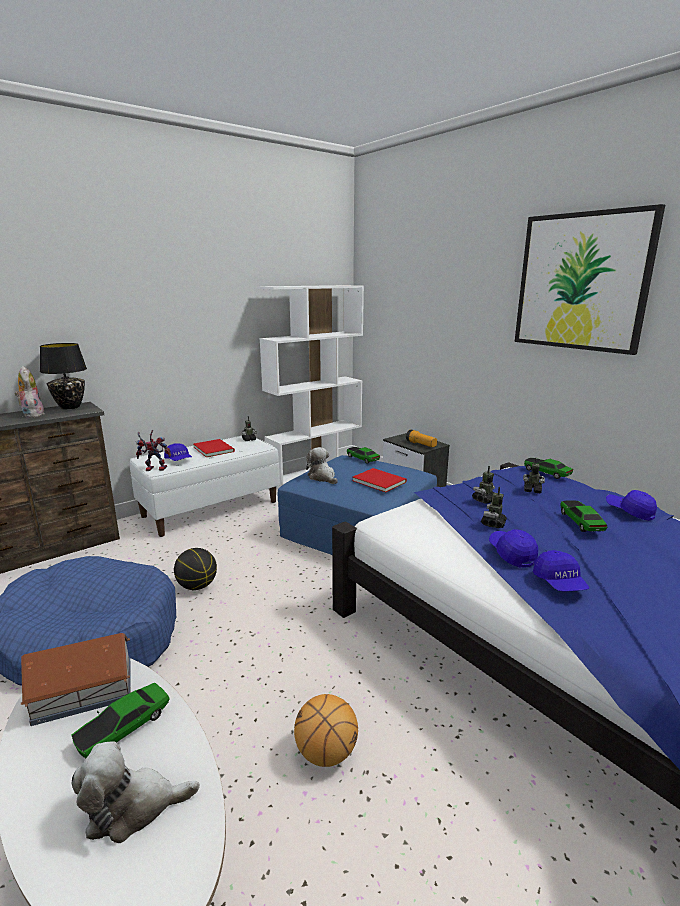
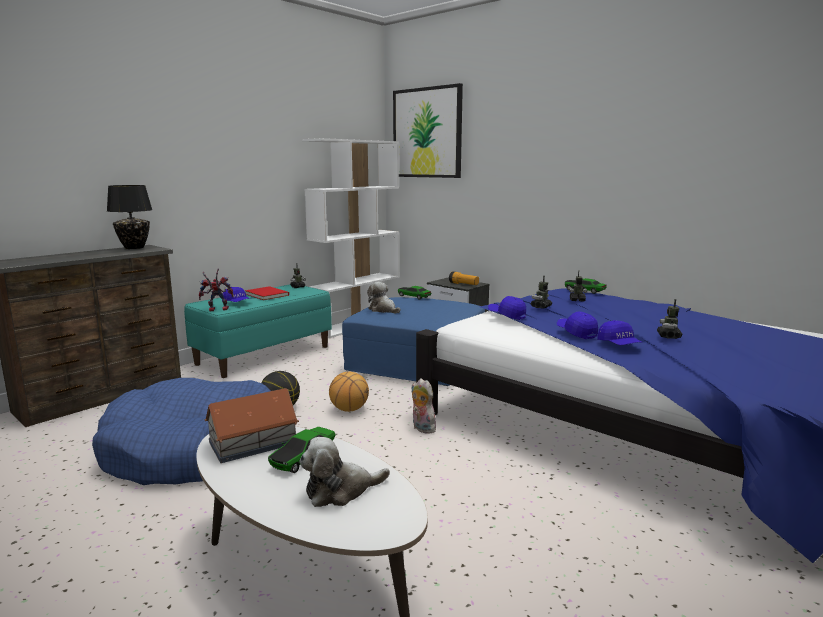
camera: 10 degrees left, 5 degrees down
(32, 415) = (101, 253): plush toy -> plush toy (422, 428)
(211, 508) = (264, 355): white bench -> turquoise bench
(326, 753) = (449, 497): basketball -> basketball (349, 409)
(378, 481) = (437, 309): red book -> none
(493, 524) = (554, 319): toy robot -> toy robot (668, 336)
(581, 282) = (599, 129): picture -> picture (427, 133)
(581, 522) = (623, 314): toy car -> none
(629, 511) = (657, 307): blue cap -> blue cap (507, 315)

